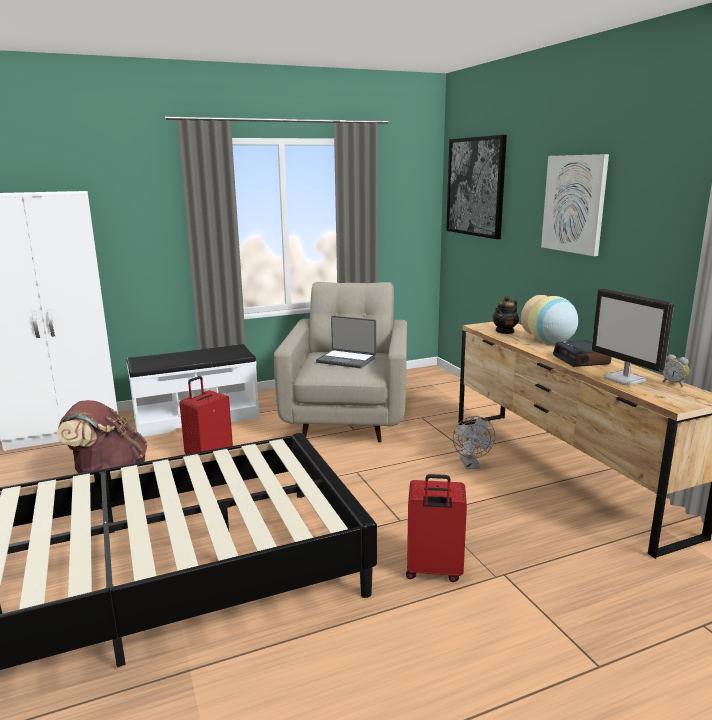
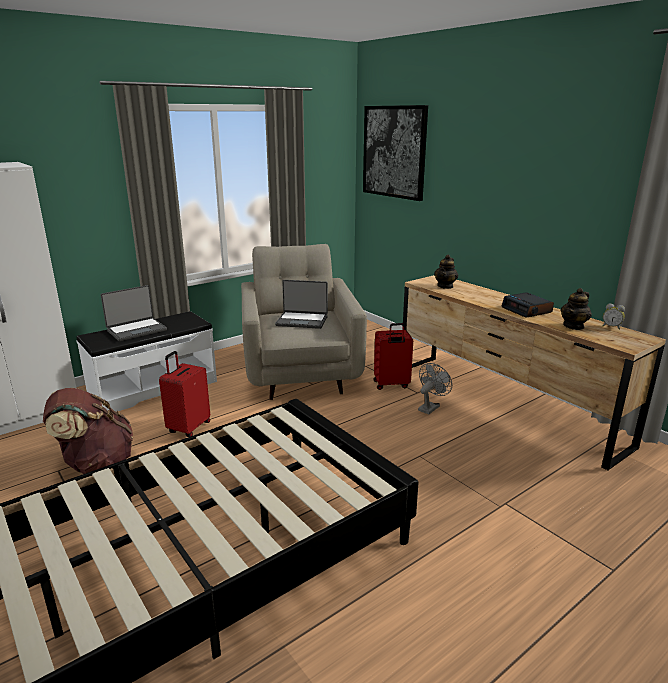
camera: 15 degrees left, 5 degrees up
(181, 357) = (136, 330): none -> laptop
(433, 571) = (448, 510): red suitcase -> red suitcase (391, 385)
(471, 465) = (430, 407): grey fan -> grey fan turned 120 degrees counterclockwise
(550, 342) = (489, 295): vase -> none
(574, 204) = (501, 171): picture -> none
(625, 379) = (573, 326): monitor -> teapot

